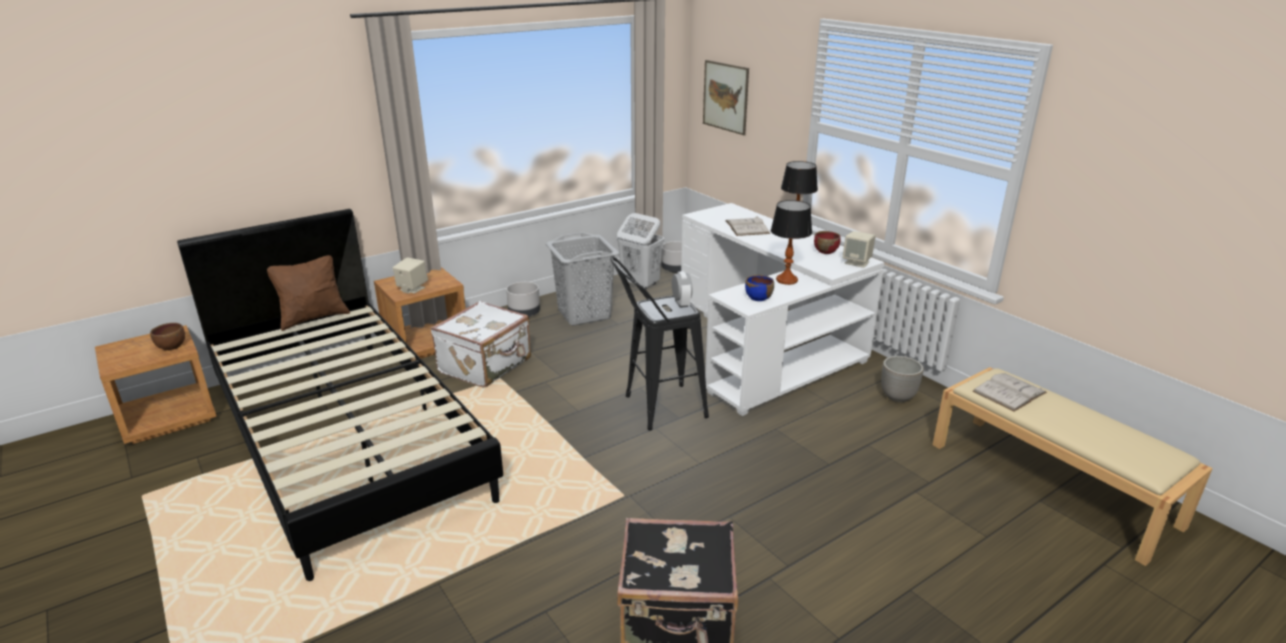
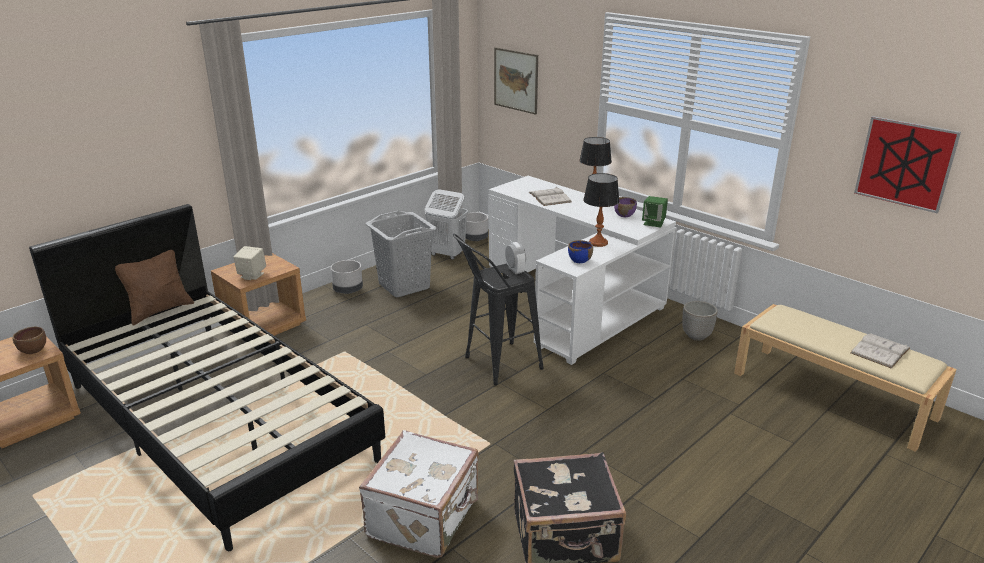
camera: 10 degrees left, 0 degrees up
(486, 366) = (328, 341): white suitcase -> white suitcase (425, 517)
(825, 251) = (624, 215): red bowl -> purple bowl
(857, 262) = (653, 223): beige speaker -> green speaker
(1009, 392) = (795, 323): white book -> white book (880, 350)
(1163, 204) = (905, 163): none -> picture

